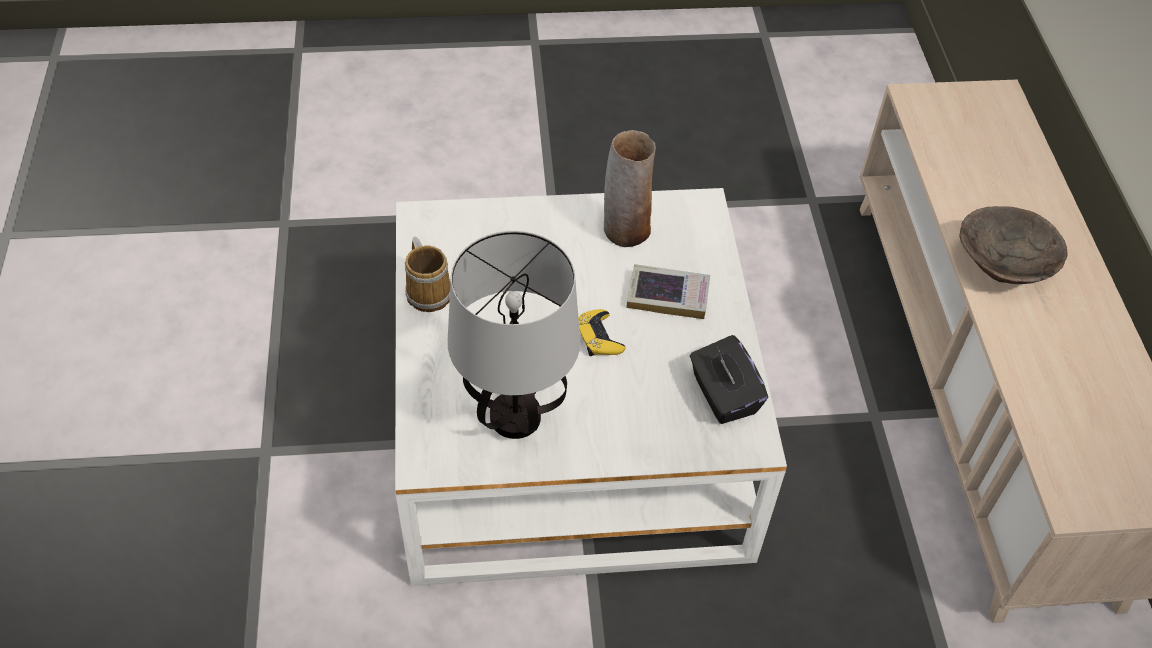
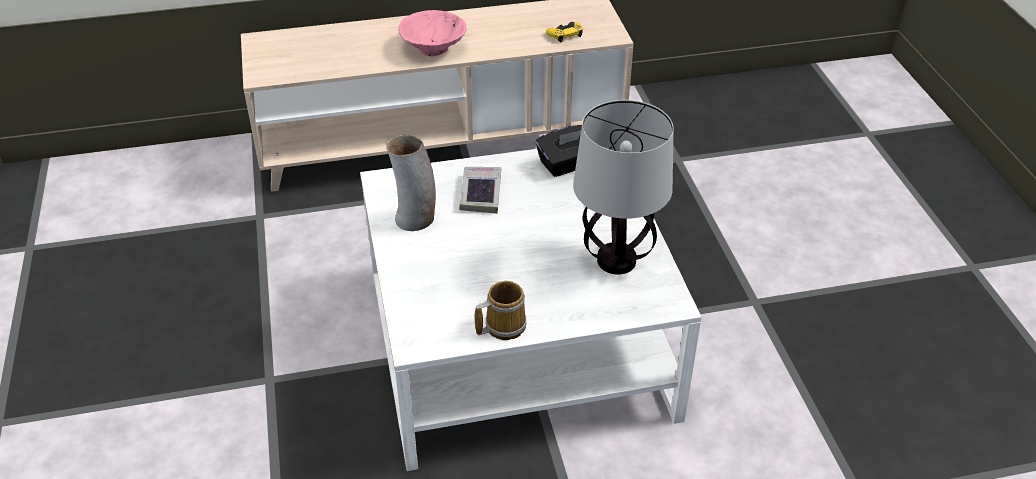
camera: 95 degrees left, 10 degrees down
(599, 337) = (529, 225): yellow game controller -> yellow game controller (565, 34)
(1001, 267) = (434, 48): brown bowl -> pink bowl

